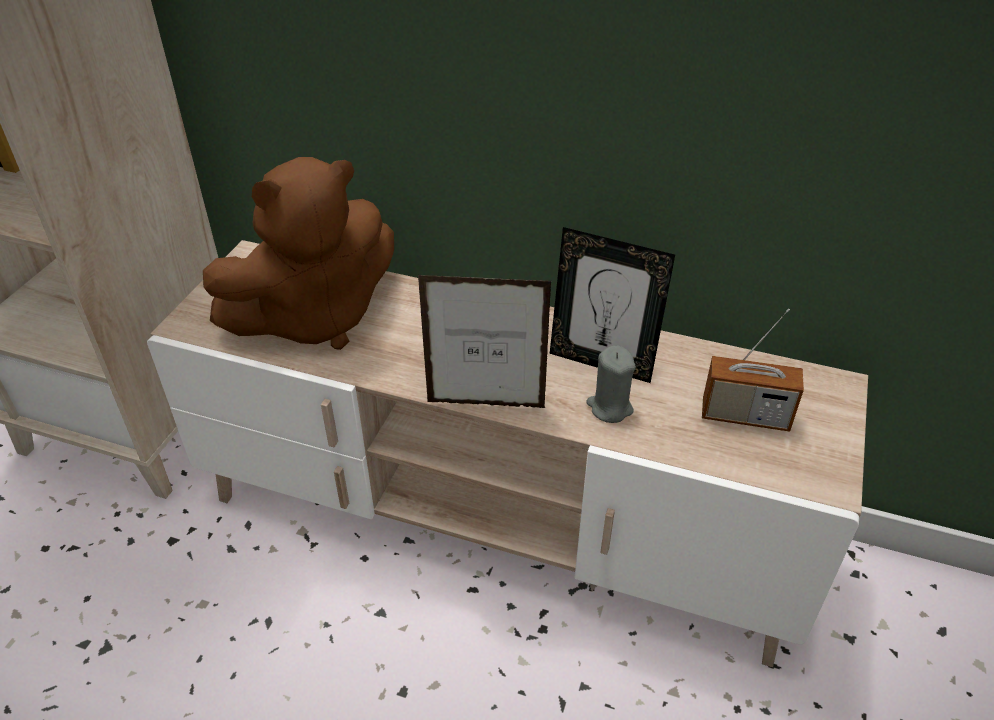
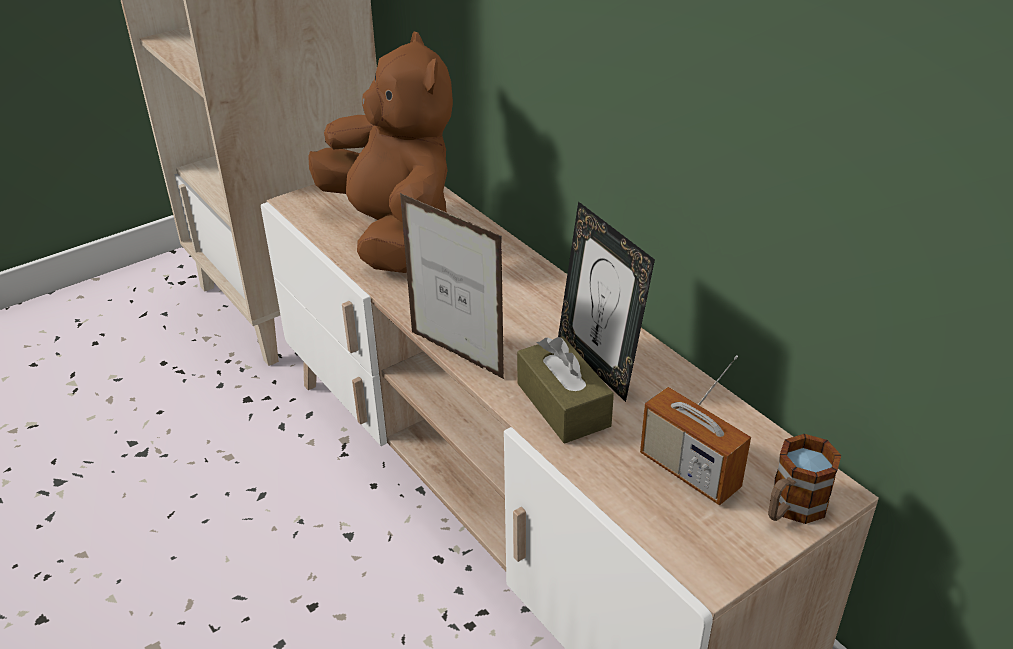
camera: 35 degrees right, 5 degrees down
(315, 317) = (393, 233): brown plush toy -> brown plush toy turned 120 degrees counterclockwise
(609, 407) = (563, 404): grey candle -> brown tissue box
(830, 409) = (791, 508): none -> mug

